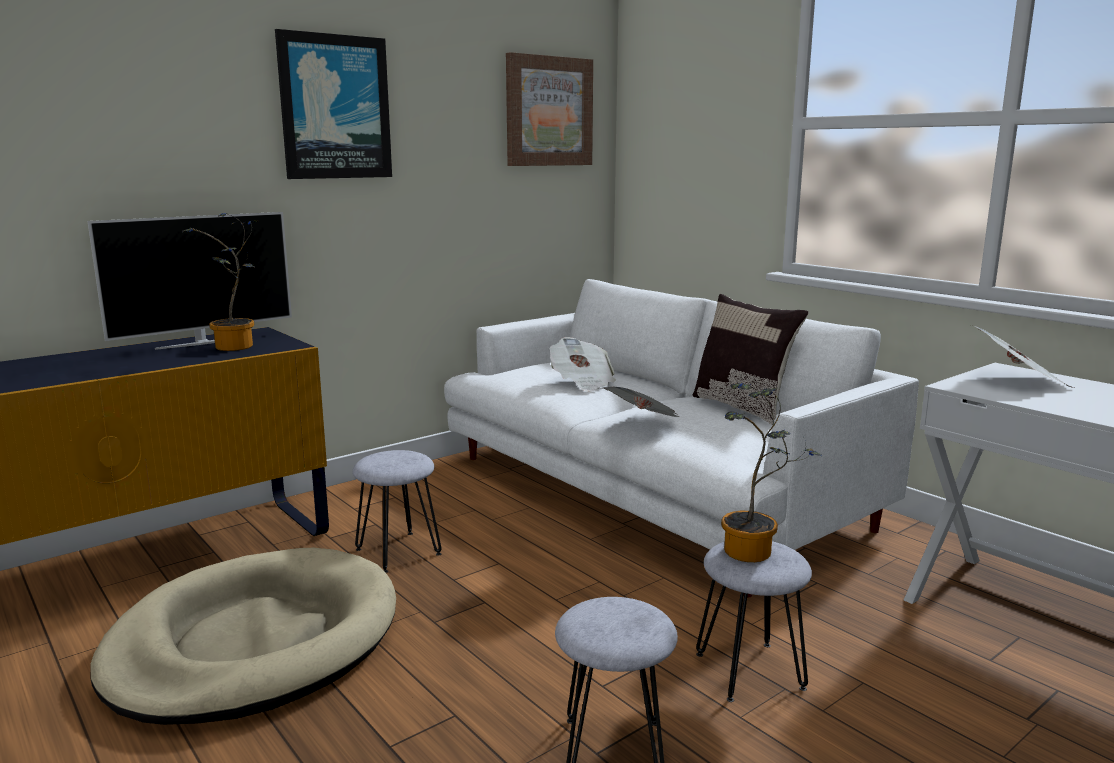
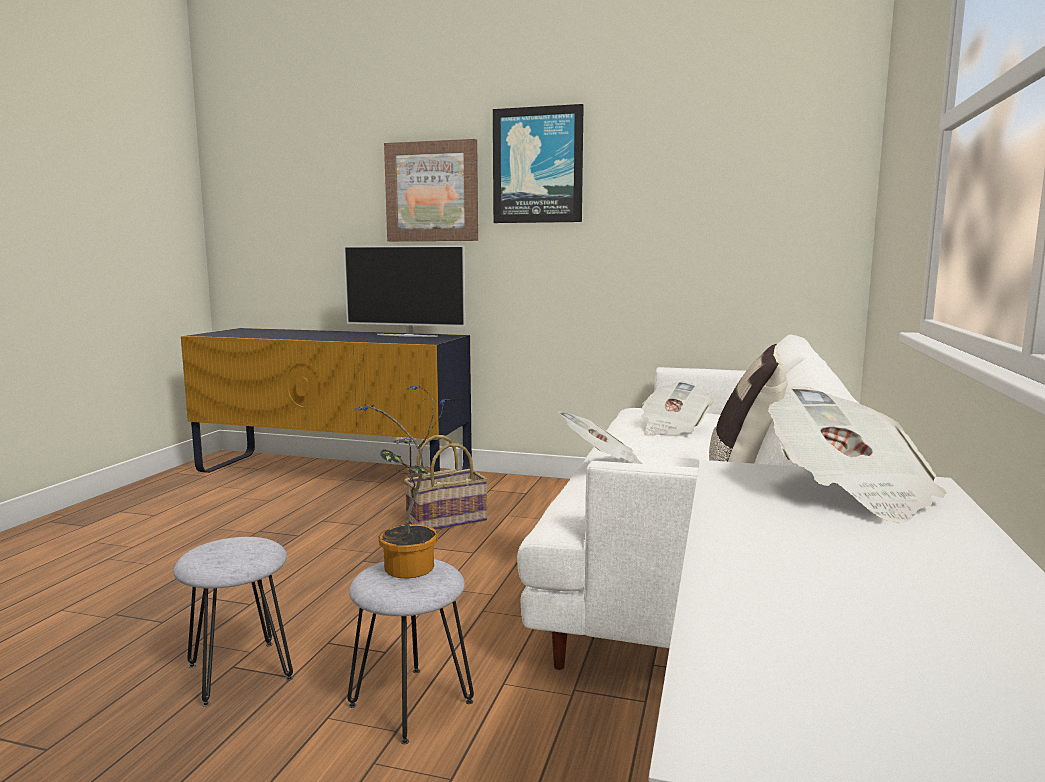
camera: 55 degrees right, 5 degrees down
(236, 348) = (405, 339): potted plant -> none
(254, 642) = (289, 526): beige dog bed -> none
(398, 551) = (446, 520): grey stool -> basket
(548, 111) = (771, 154): picture -> picture (432, 192)

